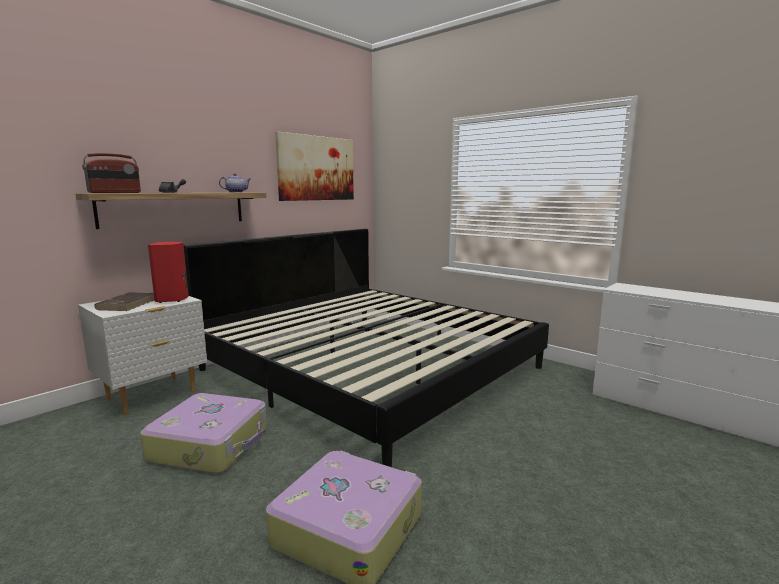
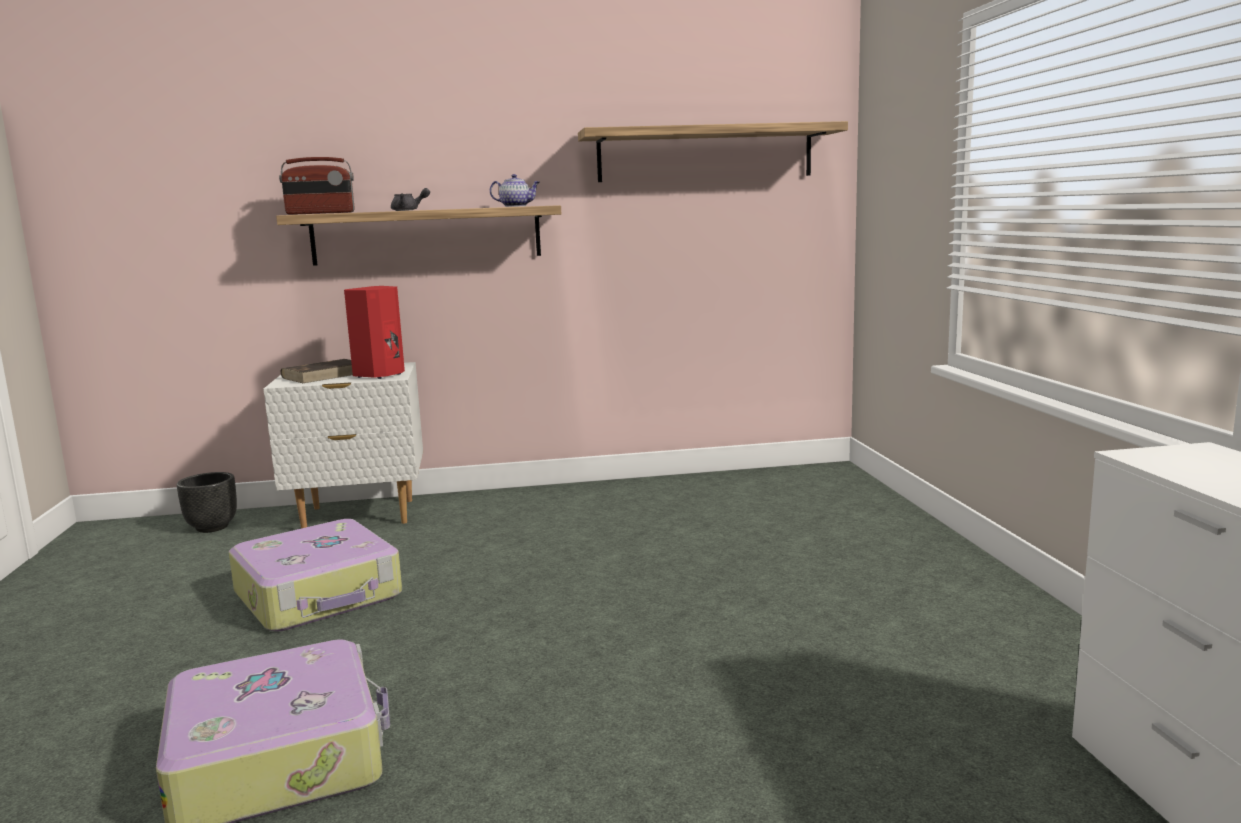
camera: 40 degrees right, 0 degrees up
(36, 432) = (211, 528): none -> black planter
(316, 168) = (705, 154): picture -> shelf
(371, 368) = (684, 551): bed -> none

